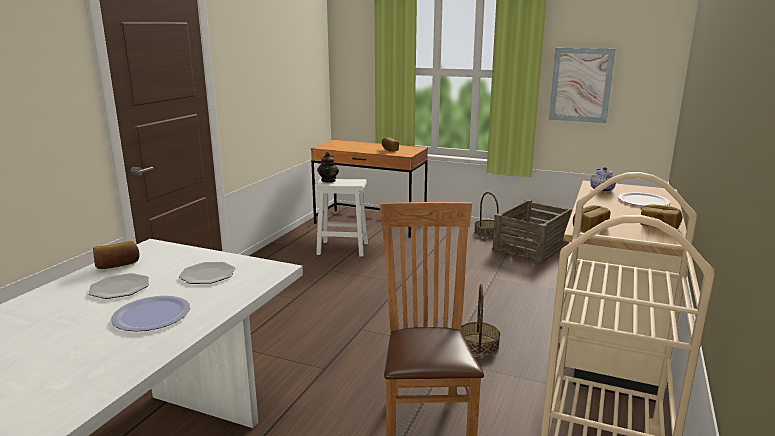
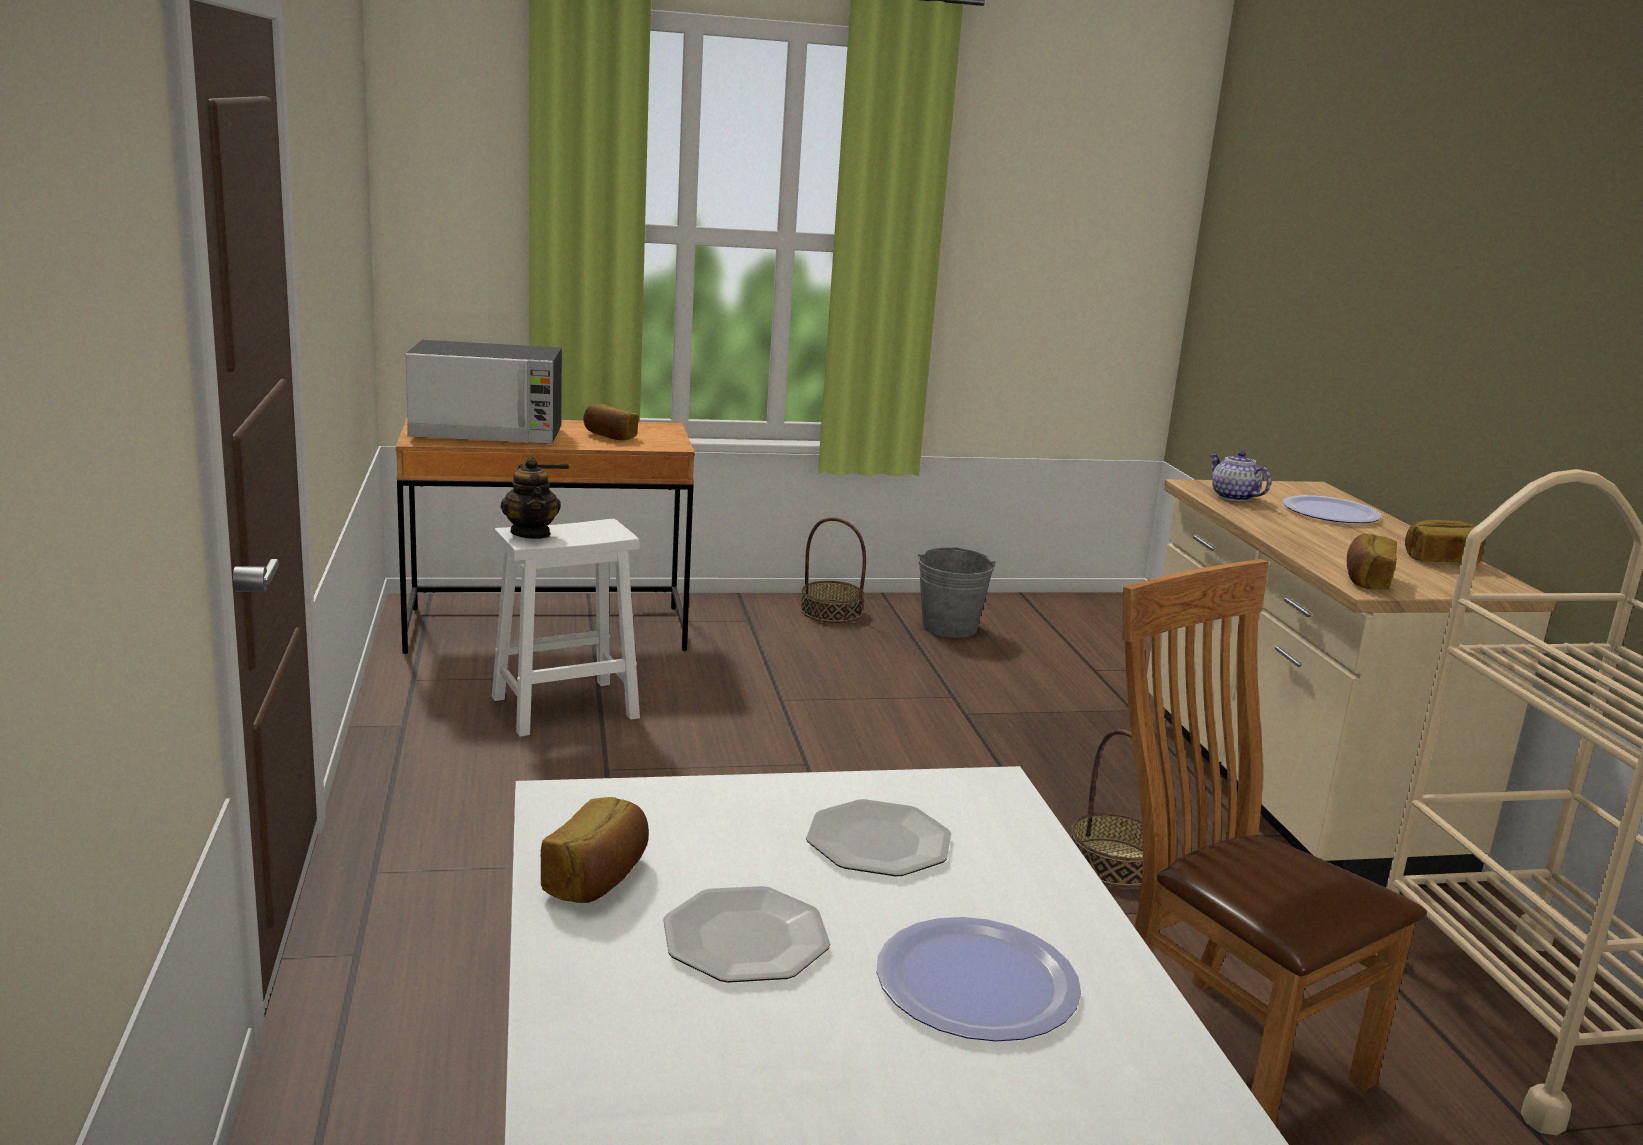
camera: 35 degrees left, 0 degrees up
(347, 146) = (488, 434): none -> microwave
(532, 246) = (949, 627): crate -> grey bucket
(581, 85) = (1010, 270): picture -> none

